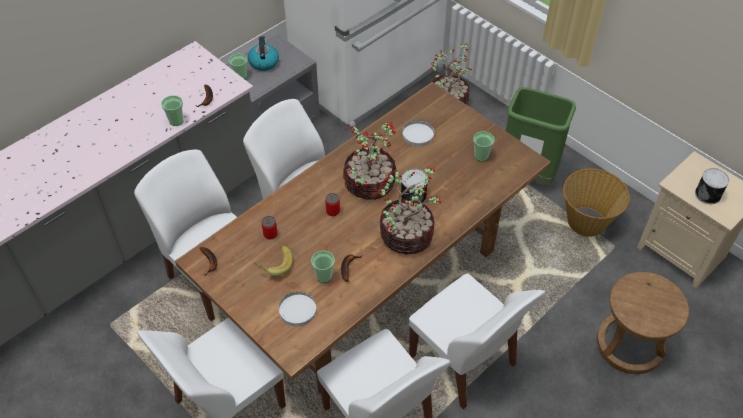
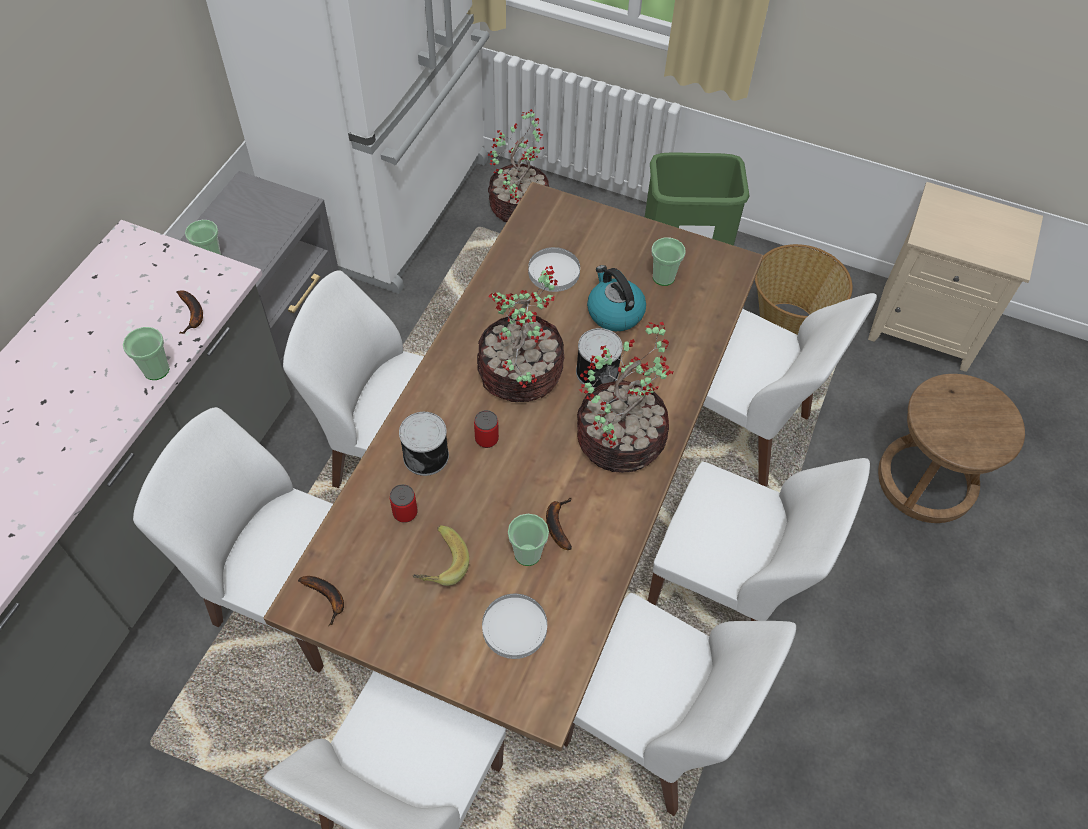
camera: 25 degrees left, 5 degrees up
(263, 62) = (238, 223): kettle -> kettle (614, 312)
(523, 274) = (743, 429): none -> white chair
(708, 194) = (976, 238): can -> can (427, 455)

